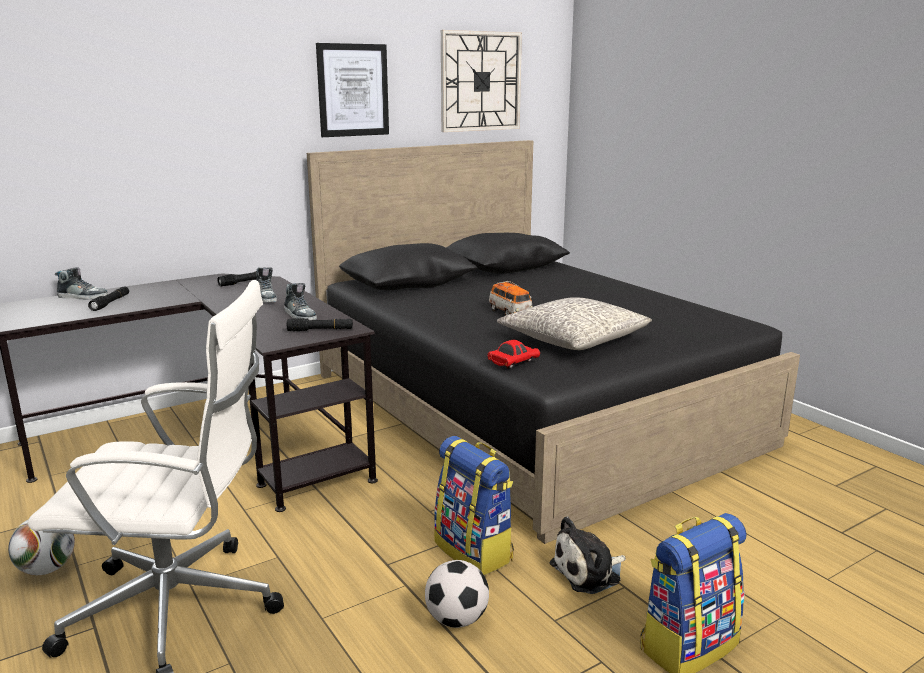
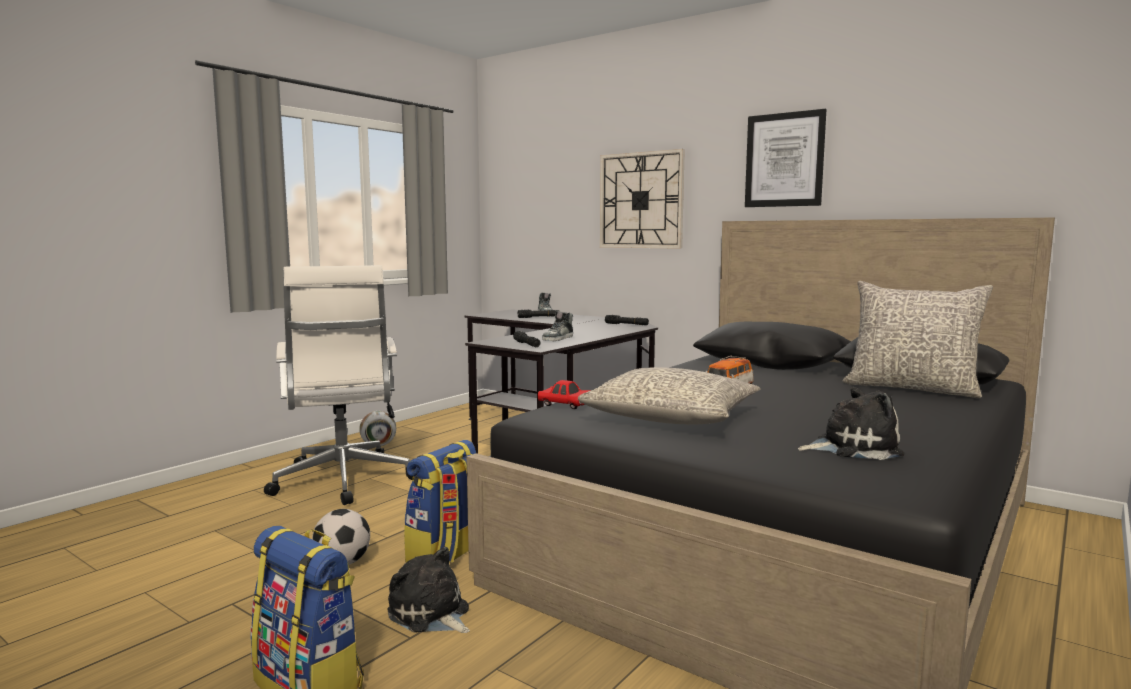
camera: 70 degrees right, 10 degrees down
(266, 297) = (594, 330): shoe -> none
(480, 81) = (968, 139): wall clock -> wall clock (641, 200)
(534, 274) = (911, 388): none -> grey pillow
(667, 316) = (852, 447): none -> plush toy

